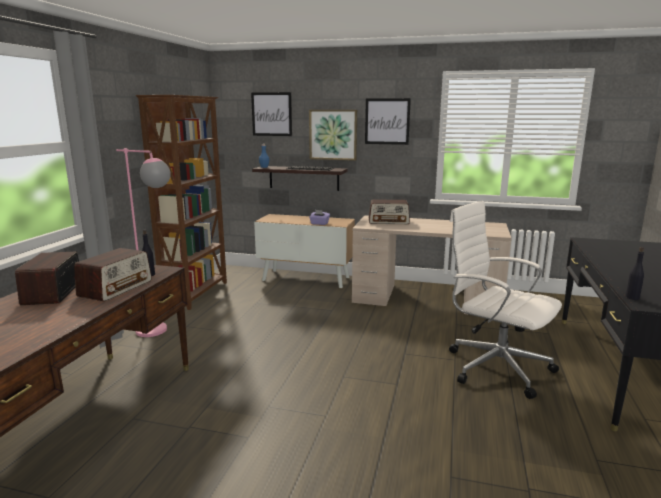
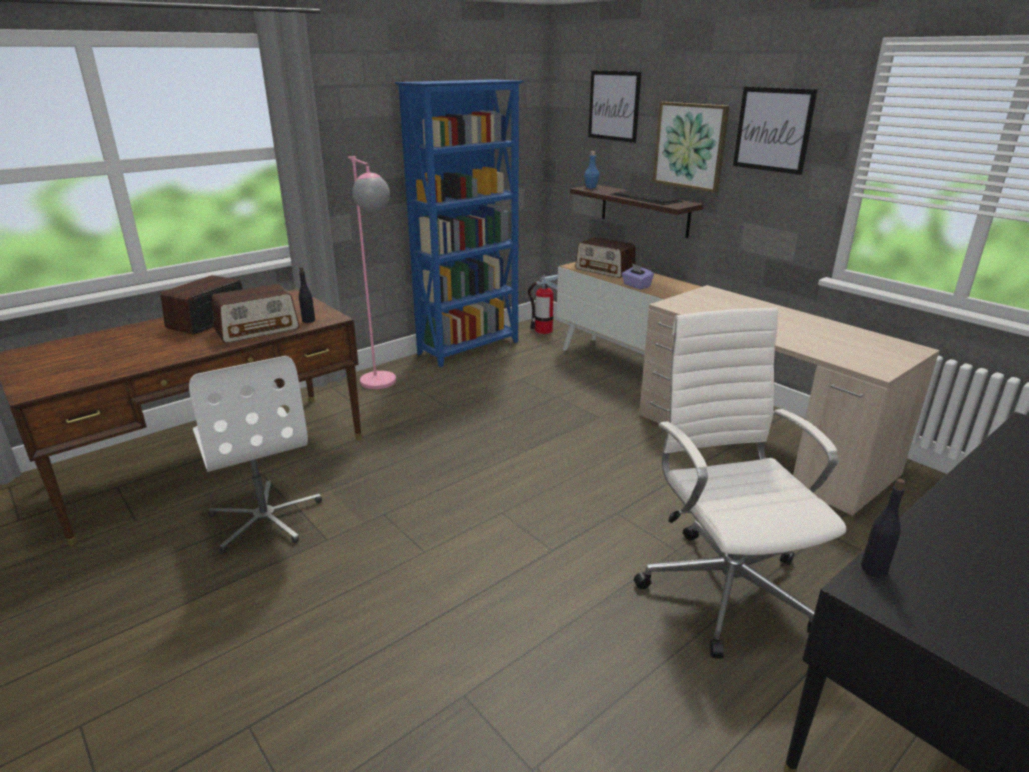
camera: 35 degrees right, 10 degrees up
(179, 444) = (266, 518): none -> white office chair
(196, 293) = (470, 348): brown bookcase -> blue bookcase
(235, 273) = (543, 330): none -> fire extinguisher
(388, 221) = (723, 304): radio -> radio (605, 270)

